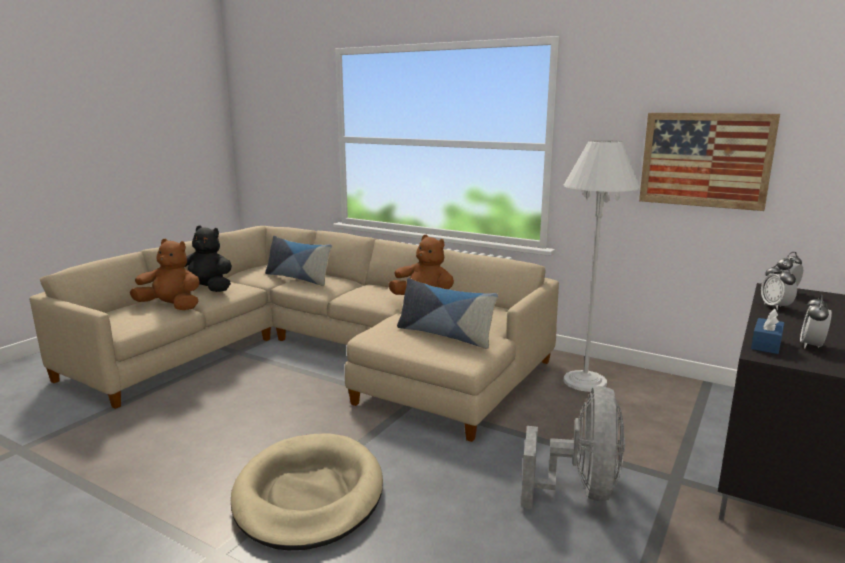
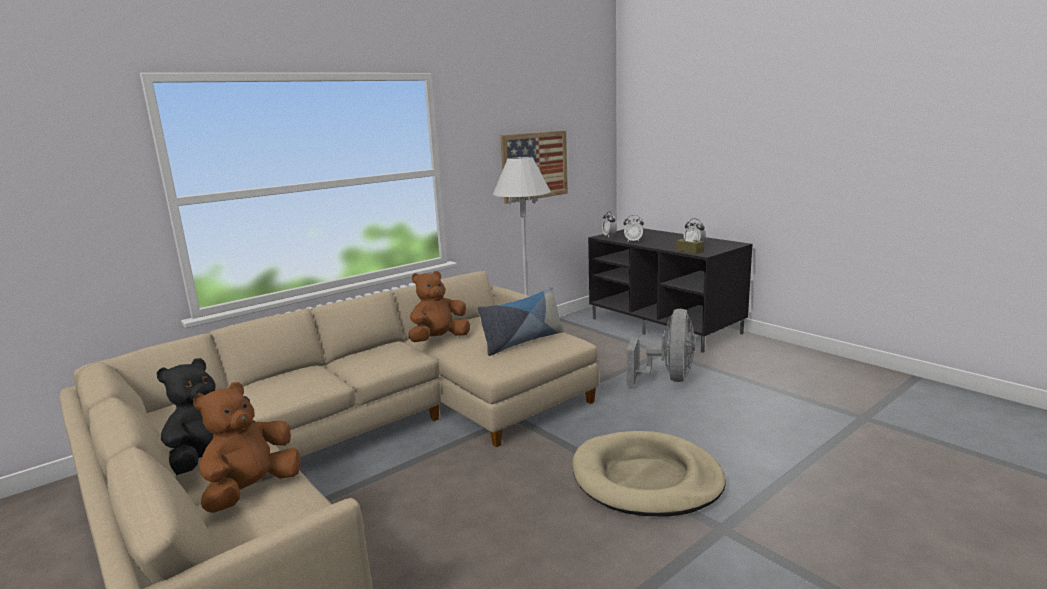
camera: 70 degrees left, 0 degrees up
(298, 278) = (259, 393): pillow -> none
(580, 490) = (668, 379): grey fan -> grey fan turned 75 degrees clockwise
(766, 344) = (689, 251): blue tissue box -> brown tissue box

